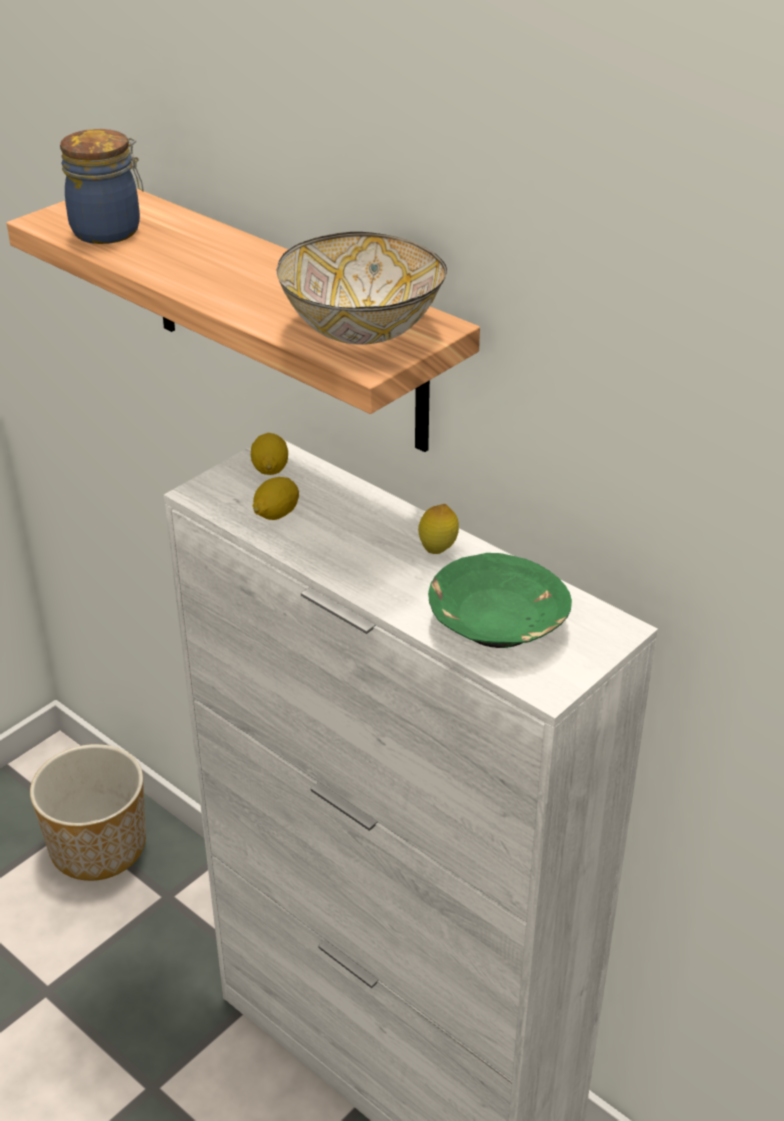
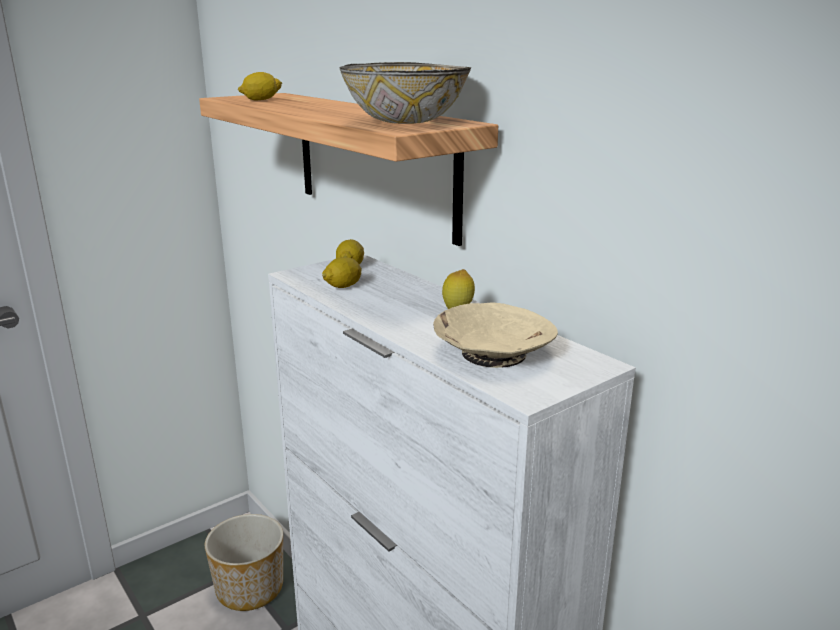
camera: 10 degrees right, 15 degrees down
(109, 231) = (261, 100): jar -> lemon
(497, 624) = (492, 353): green bowl -> beige bowl

